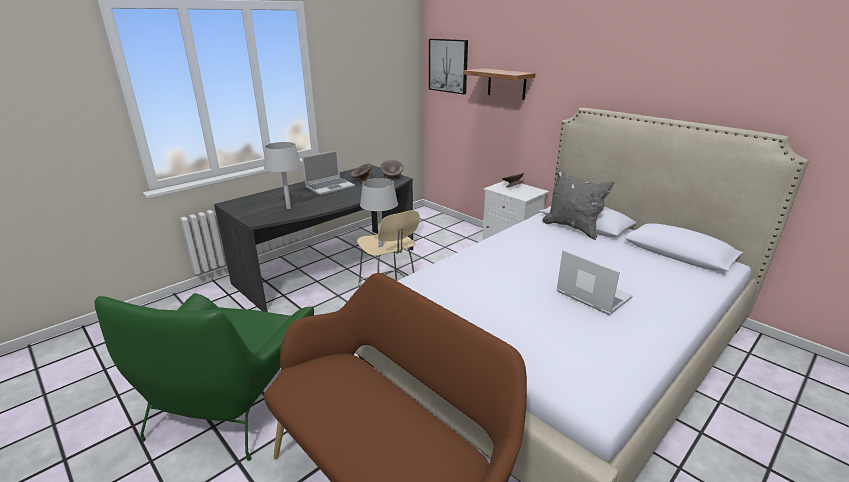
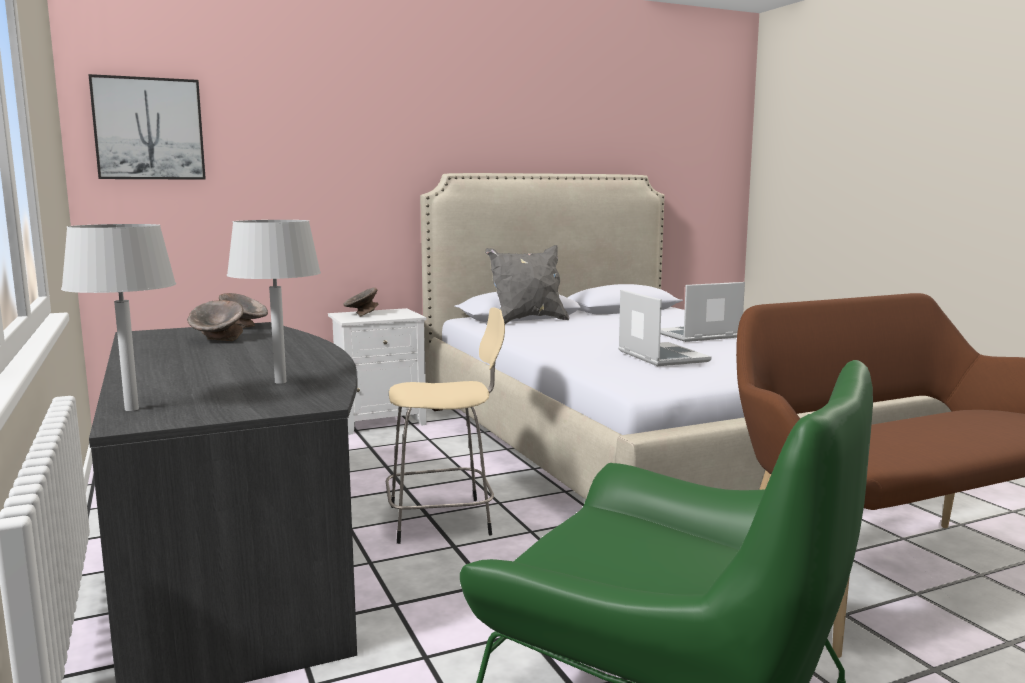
camera: 70 degrees left, 15 degrees down
(330, 187) = (204, 356): laptop -> laptop (660, 356)
(380, 246) = (454, 395): grey table lamp -> grey table lamp (131, 409)
(506, 84) = (299, 153): shelf -> none

